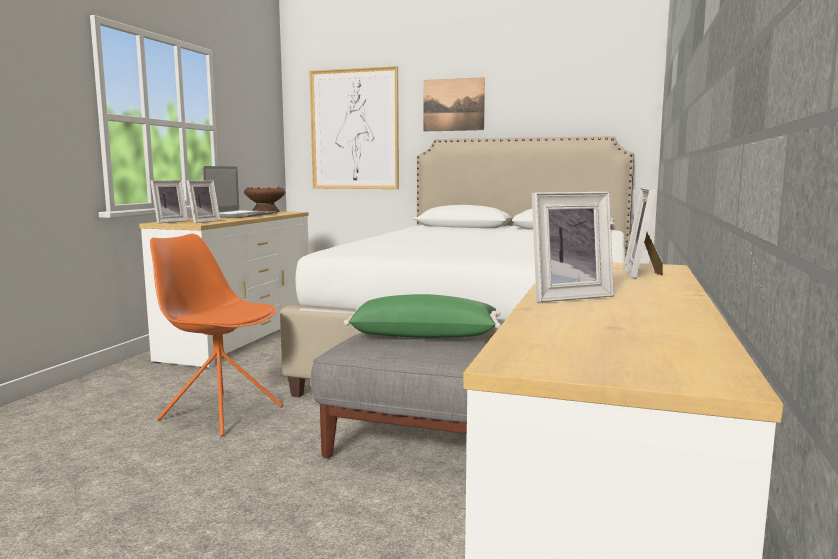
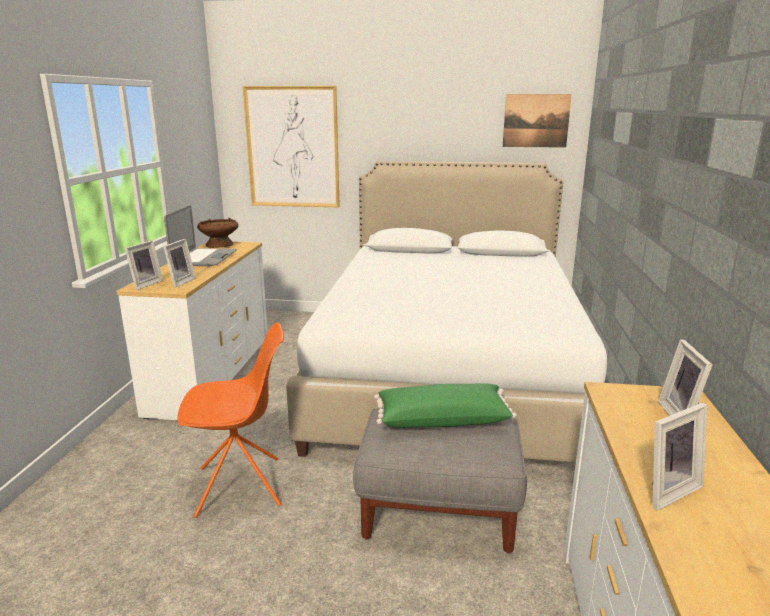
camera: 10 degrees left, 10 degrees up
(220, 412) = (241, 486): orange chair -> orange chair turned 150 degrees clockwise
(453, 105) = (393, 127): picture -> picture (536, 120)

